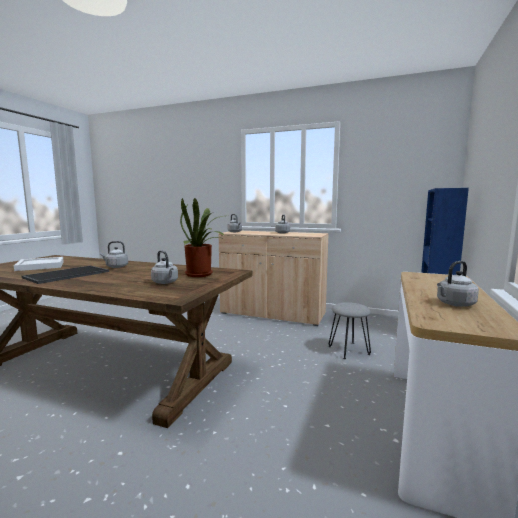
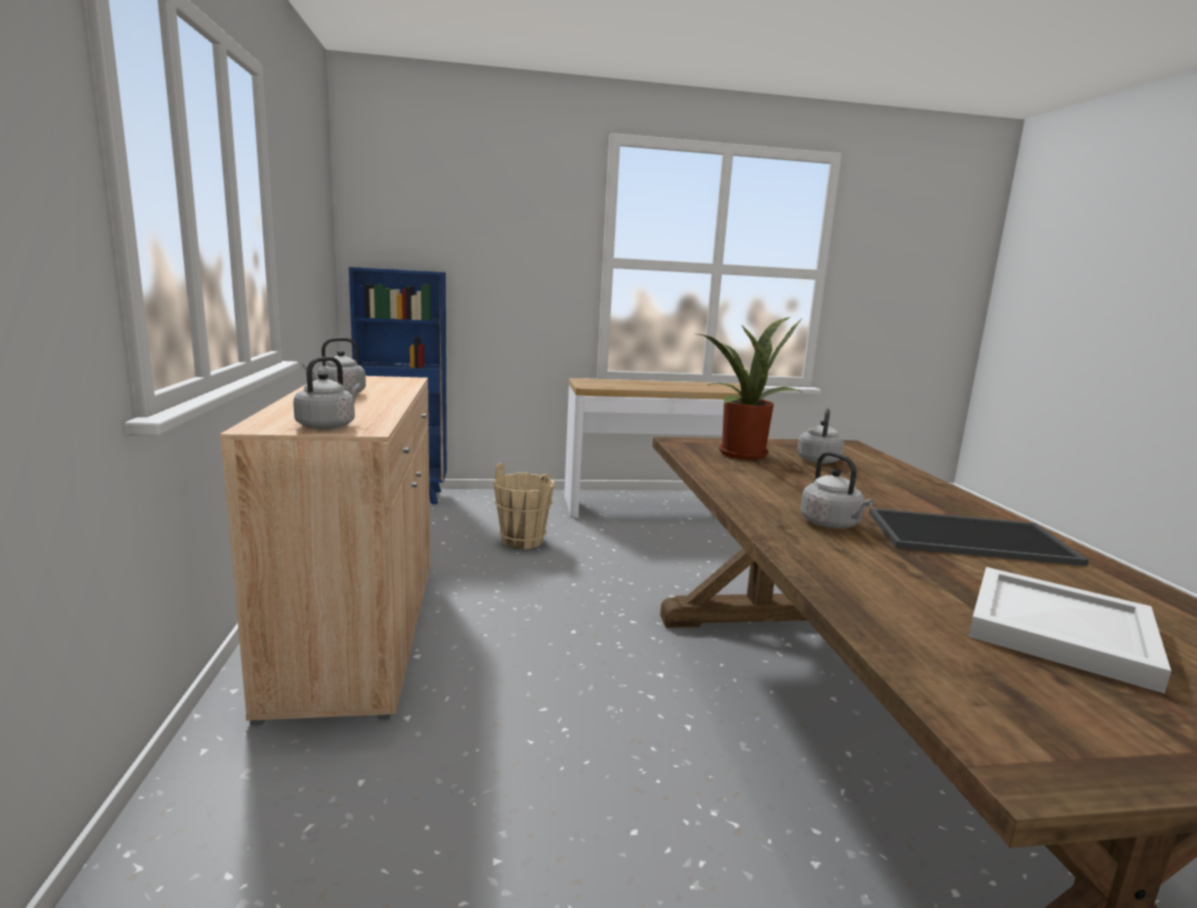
camera: 120 degrees left, 5 degrees up
(349, 350) = (522, 541): grey stool -> beige bucket
(454, 304) = (694, 386): grey kettle -> none

